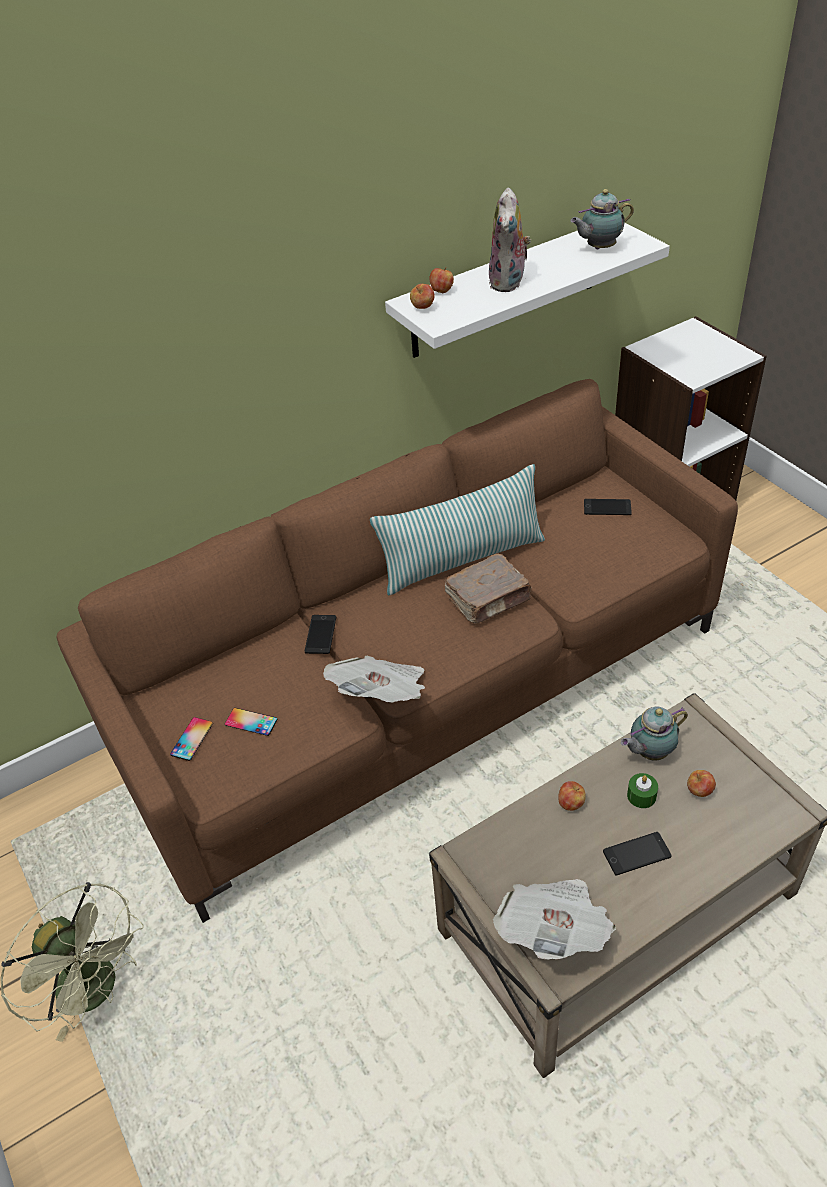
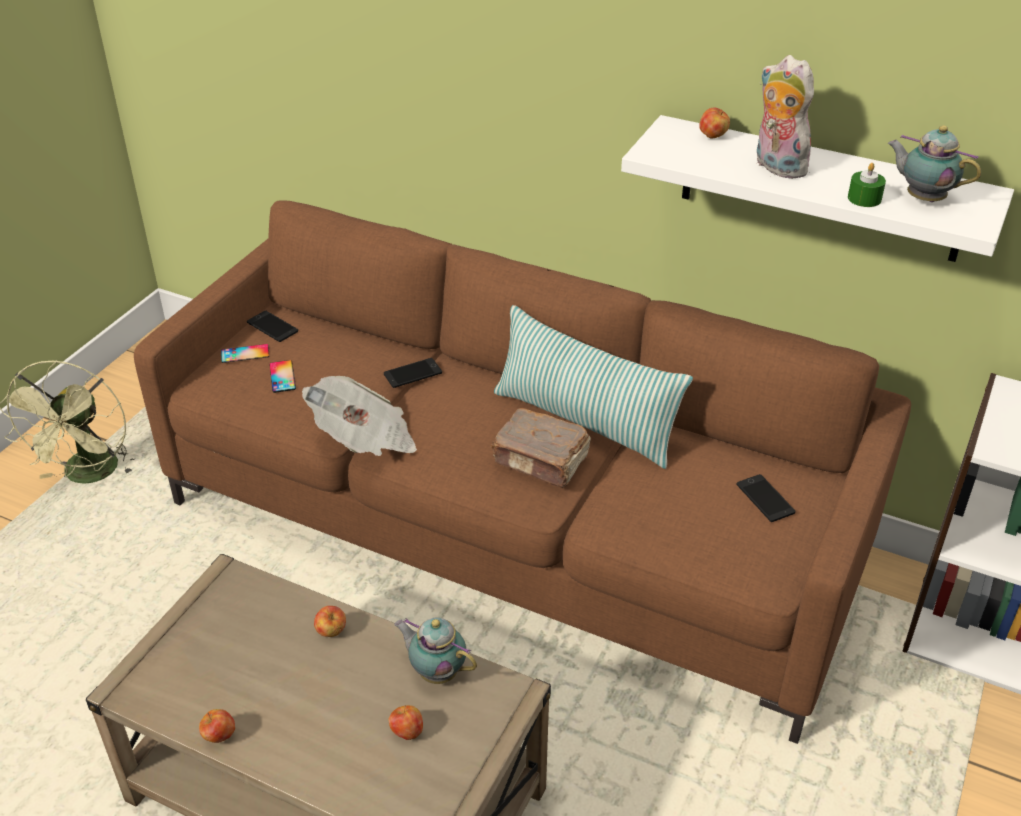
camera: 55 degrees right, 5 degrees down
(423, 308) = (669, 136): apple -> apple (219, 736)
(509, 282) = (776, 167): plush toy -> plush toy turned 75 degrees clockwise
(554, 930) = (174, 672): newspaper -> none
(637, 854) = (295, 705): phone -> phone (272, 327)
(641, 796) = (372, 684): green candle -> green candle (864, 198)

